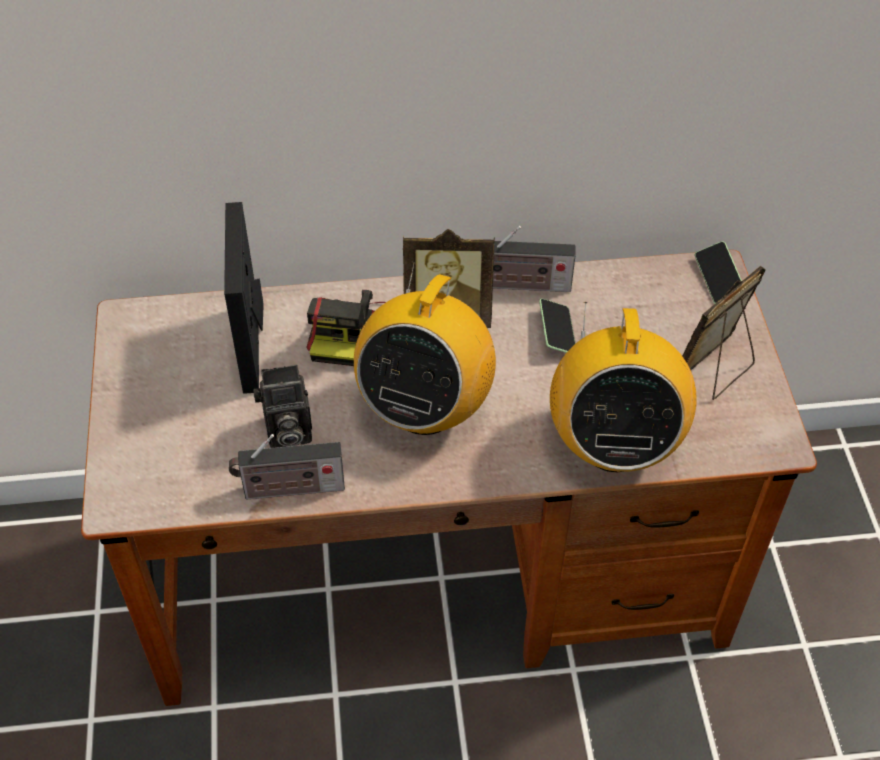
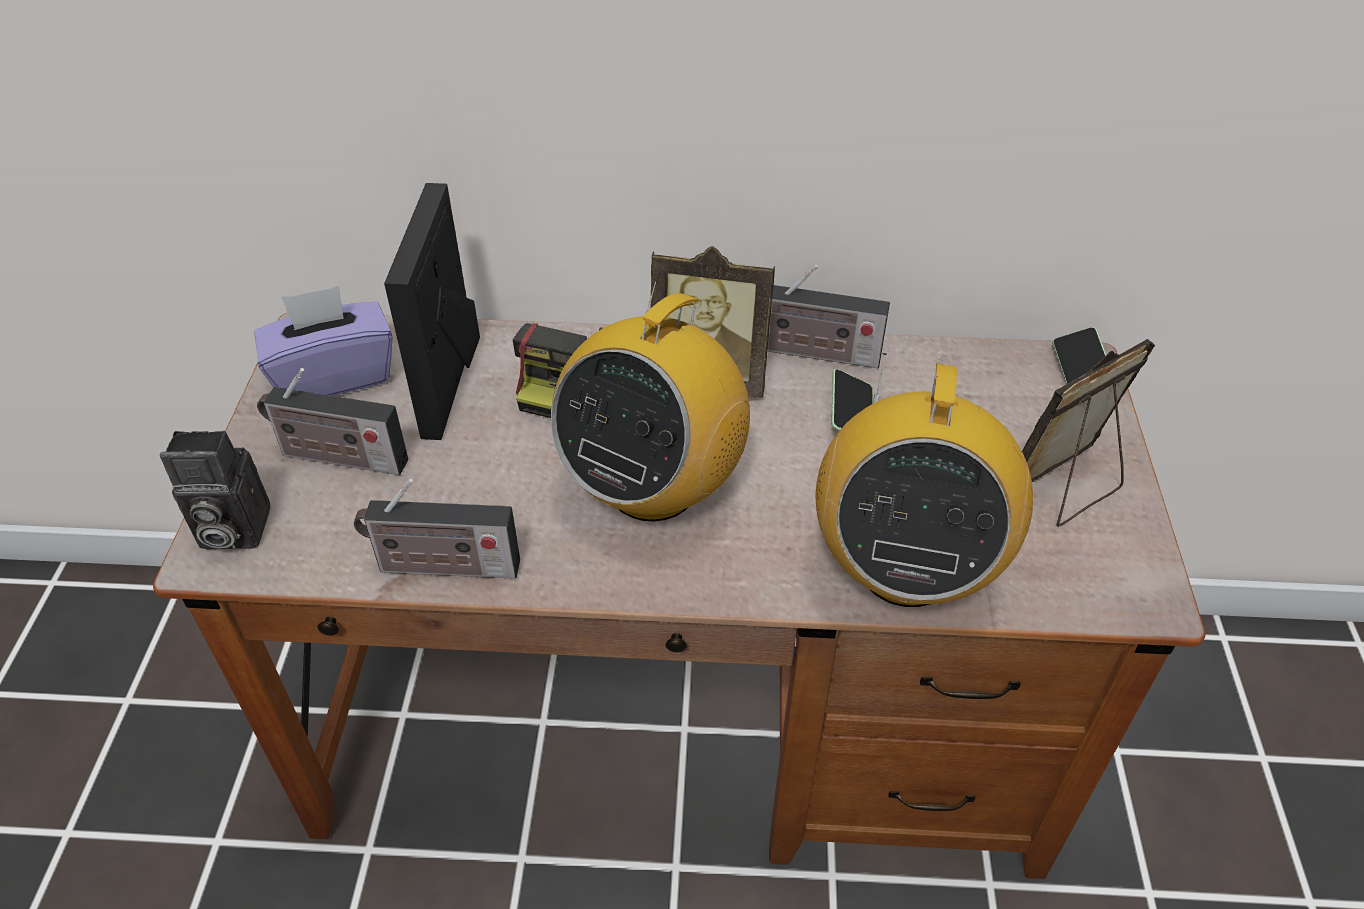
camera: 10 degrees right, 5 degrees down
(159, 350) = (334, 375): none -> purple tissue box
(185, 417) = (338, 458): none -> radio
(286, 433) = (461, 494): camera -> camera (230, 530)

